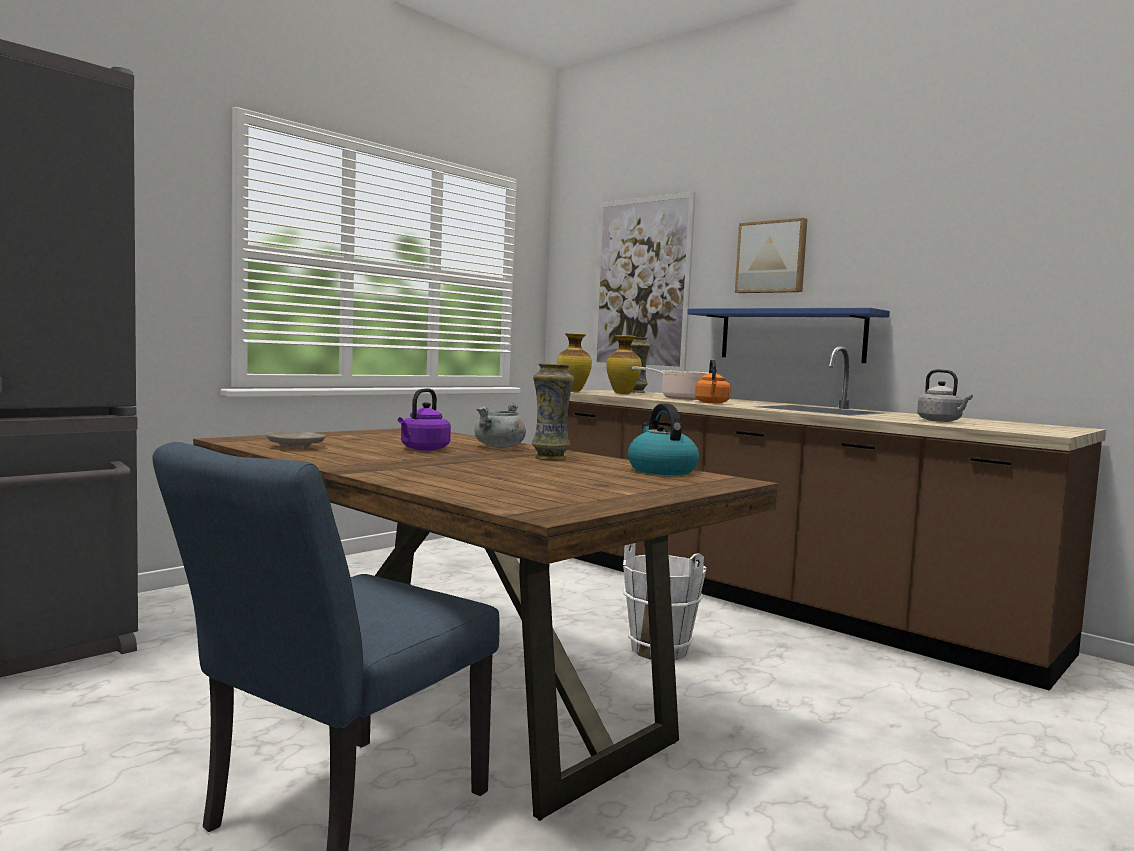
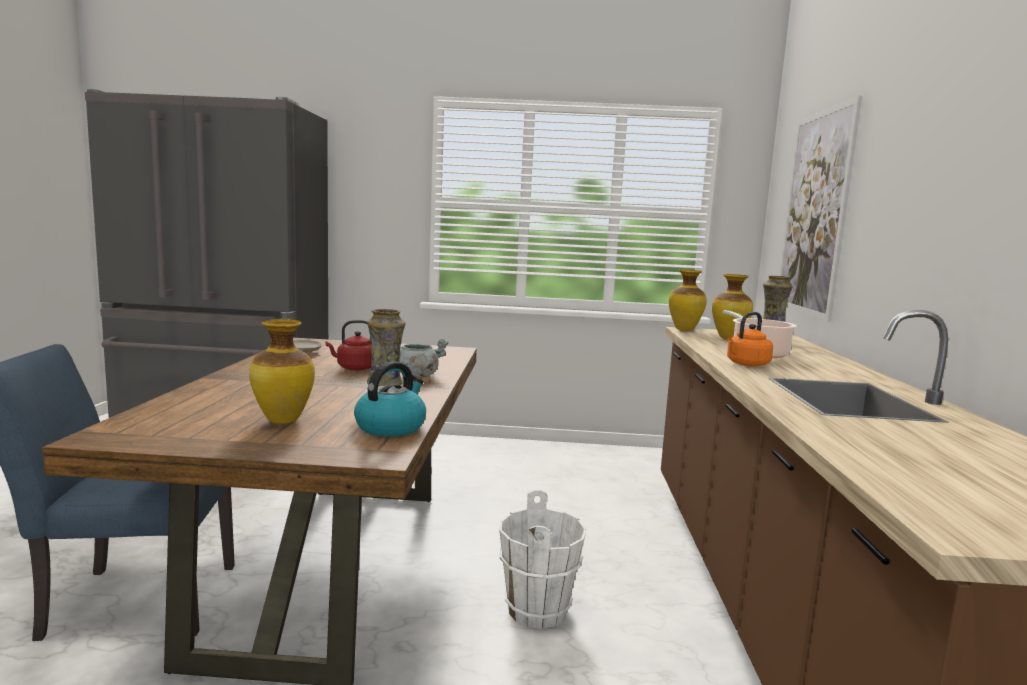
camera: 50 degrees right, 5 degrees up
(423, 449) = (354, 368): purple kettle -> red kettle
(588, 480) = (282, 420): none -> vase
(772, 257) = (912, 176): picture -> none
(791, 335) = (915, 287): blue shelf -> none
(941, 421) = (926, 456): grey kettle -> none

